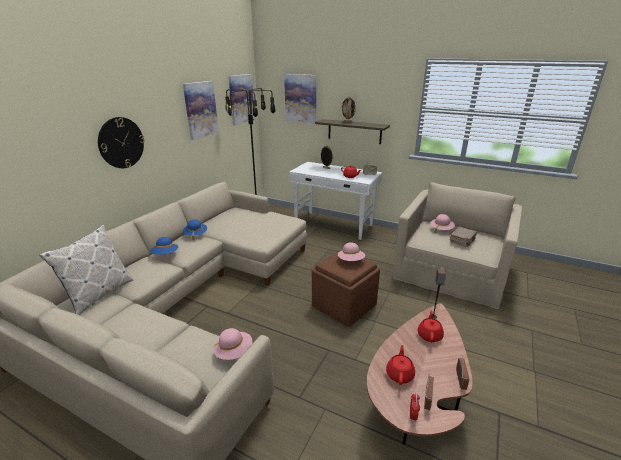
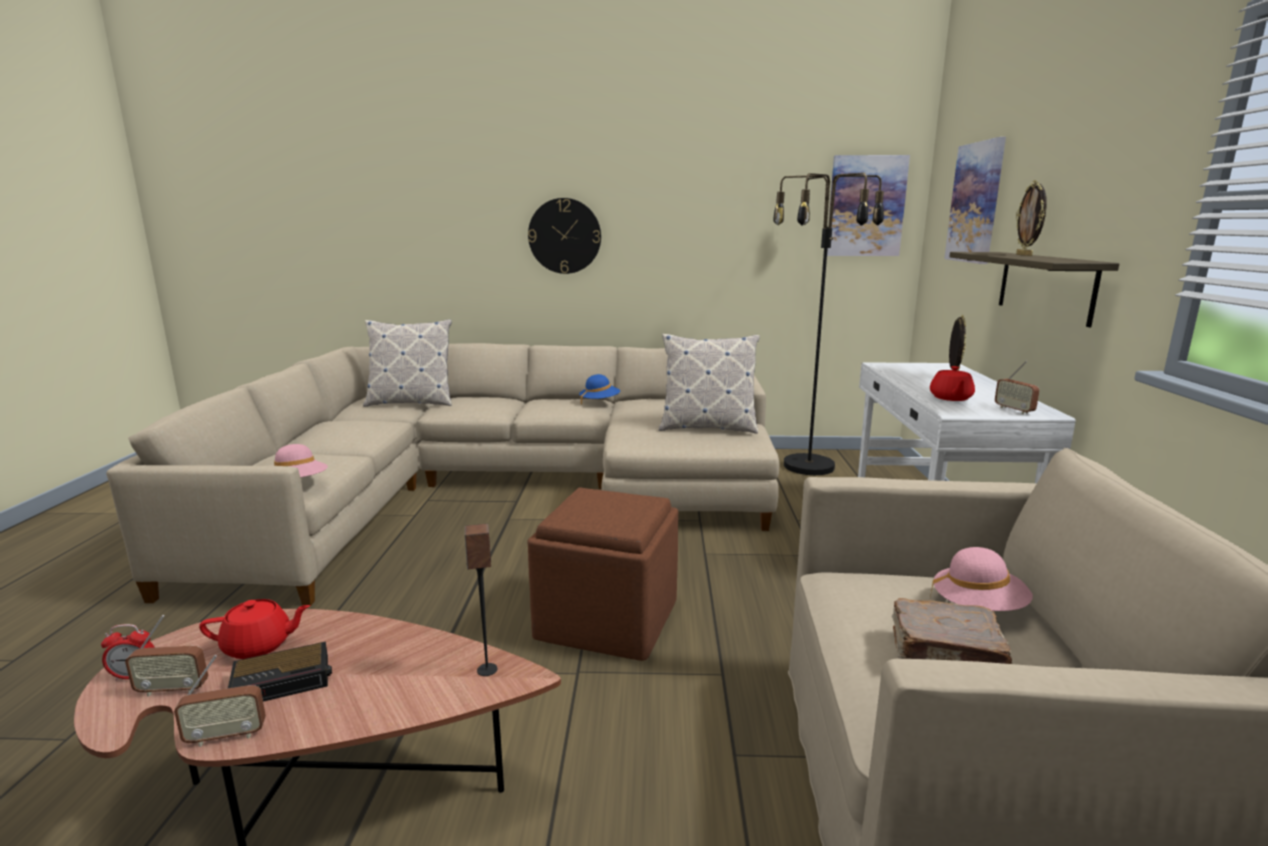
camera: 65 degrees right, 10 degrees down
(165, 254) = (526, 403): blue hat -> none
(200, 109) = (739, 211): picture -> none
(266, 221) = (707, 427): none -> pillow
(351, 260) = (622, 511): pink hat -> none
(428, 366) = (284, 680): none -> alarm clock
(429, 335) = (402, 672): red teapot -> none

